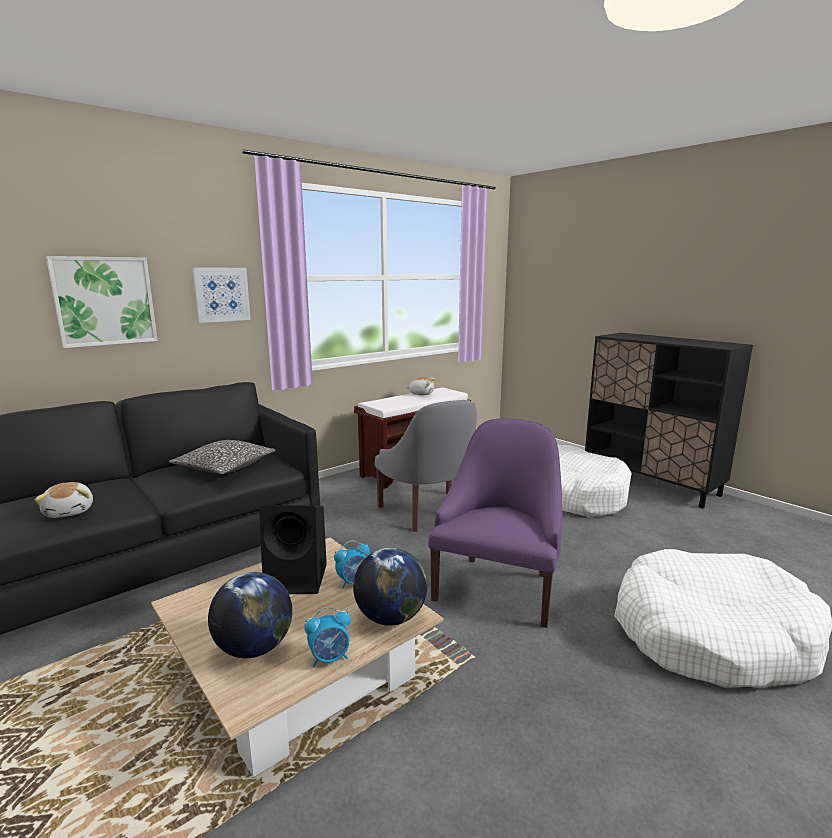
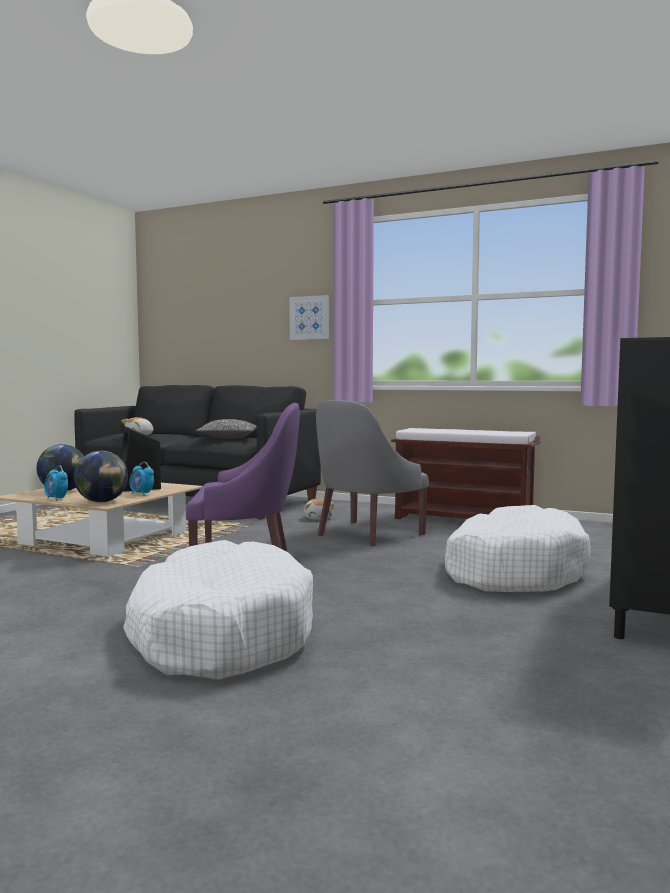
camera: 65 degrees right, 10 degrees down
(104, 301) = (238, 323): picture -> none
(421, 394) = (486, 431): plush toy -> plush toy (318, 518)

